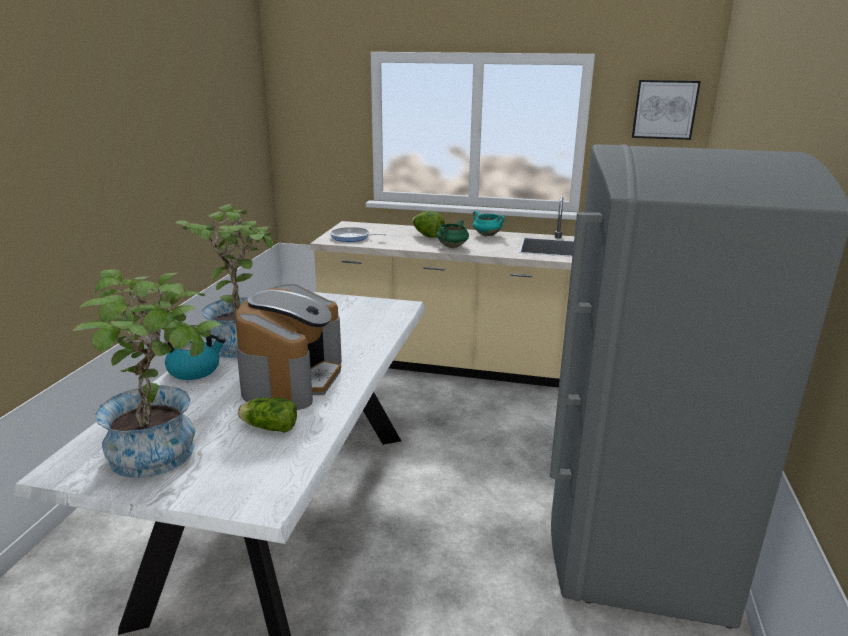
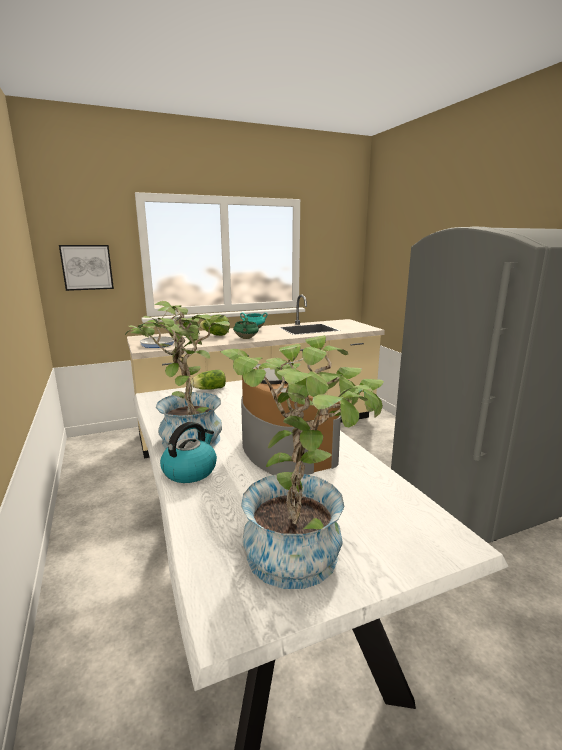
camera: 35 degrees left, 5 degrees down
(268, 427) = (341, 488): lettuce -> lettuce (208, 389)
(664, 109) = (341, 235): picture -> picture (87, 267)

